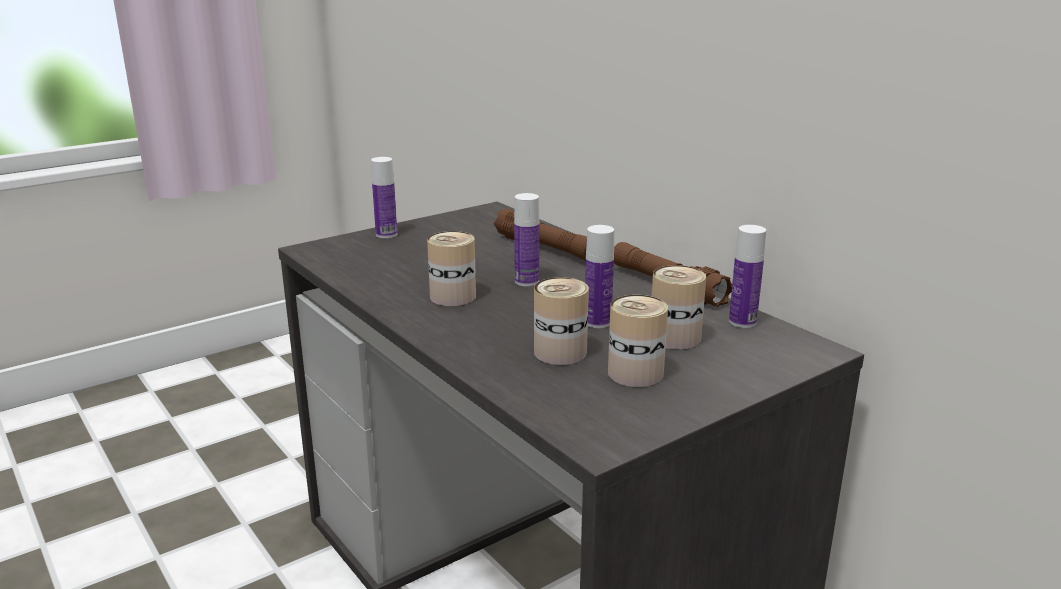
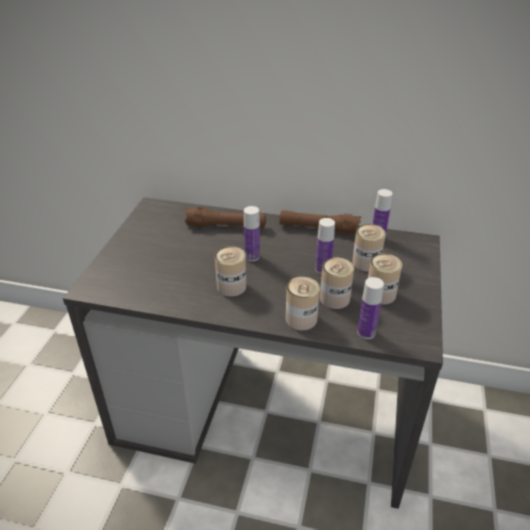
camera: 40 degrees left, 15 degrees up
(386, 234) = (119, 254): bottle -> bottle (366, 332)
(480, 352) = (301, 319): none -> can

